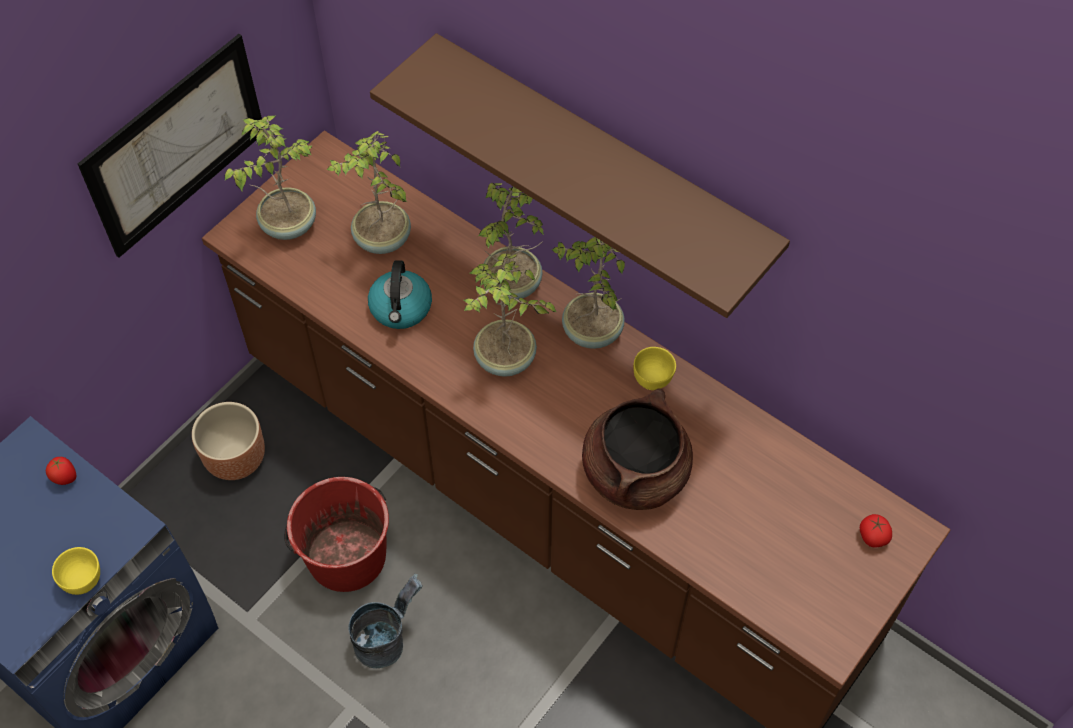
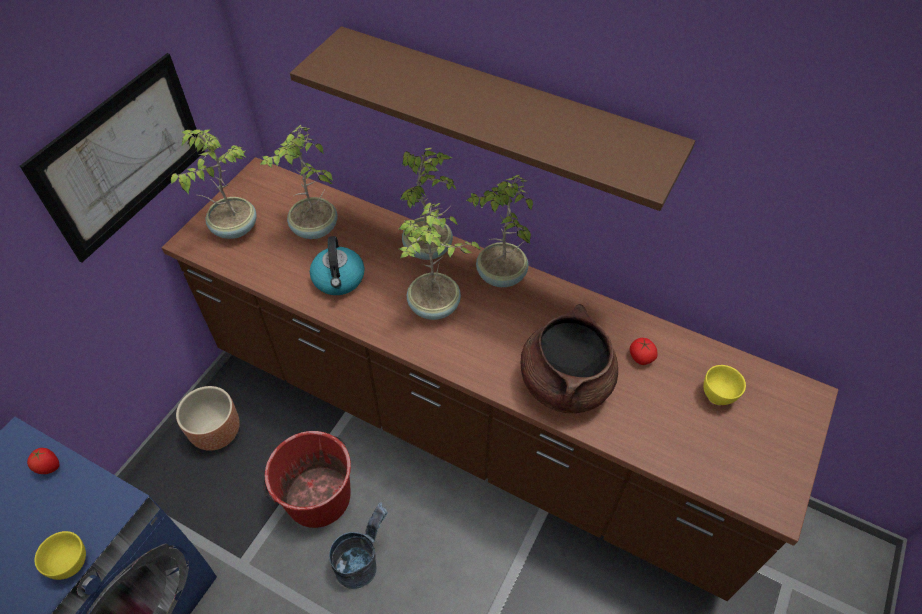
camera: 10 degrees left, 5 degrees down
(652, 380) = (560, 306): yellow bowl -> yellow bowl (717, 395)
(872, 536) = (778, 405): tomato -> tomato (641, 357)

